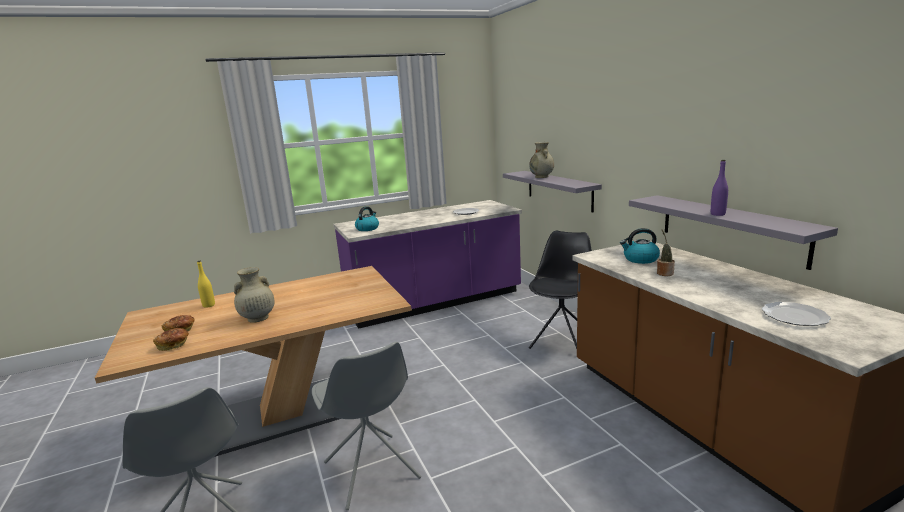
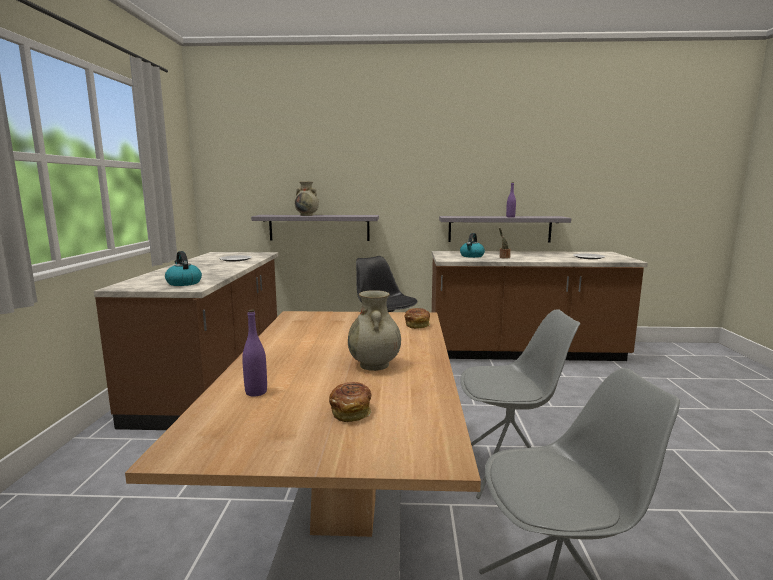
camera: 65 degrees left, 5 degrees down
(174, 346) = (410, 416): bread -> bread (417, 325)
(209, 305) = (256, 392): yellow bottle -> purple bottle
(435, 302) = (216, 377): purple counter -> brown counter

